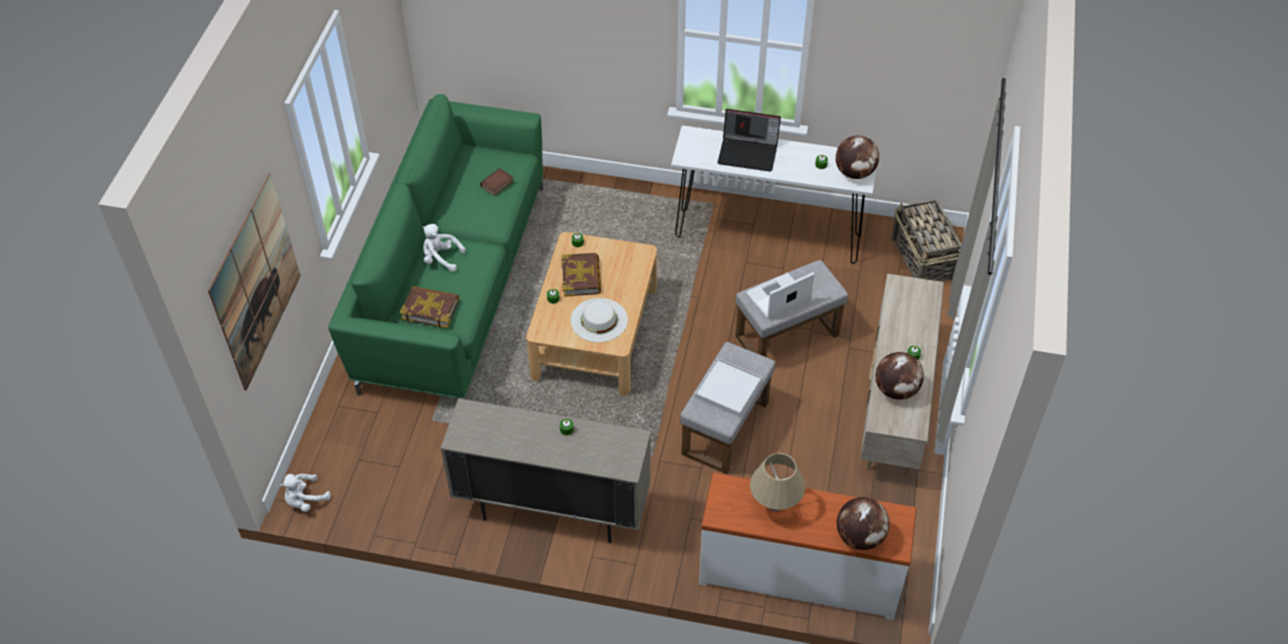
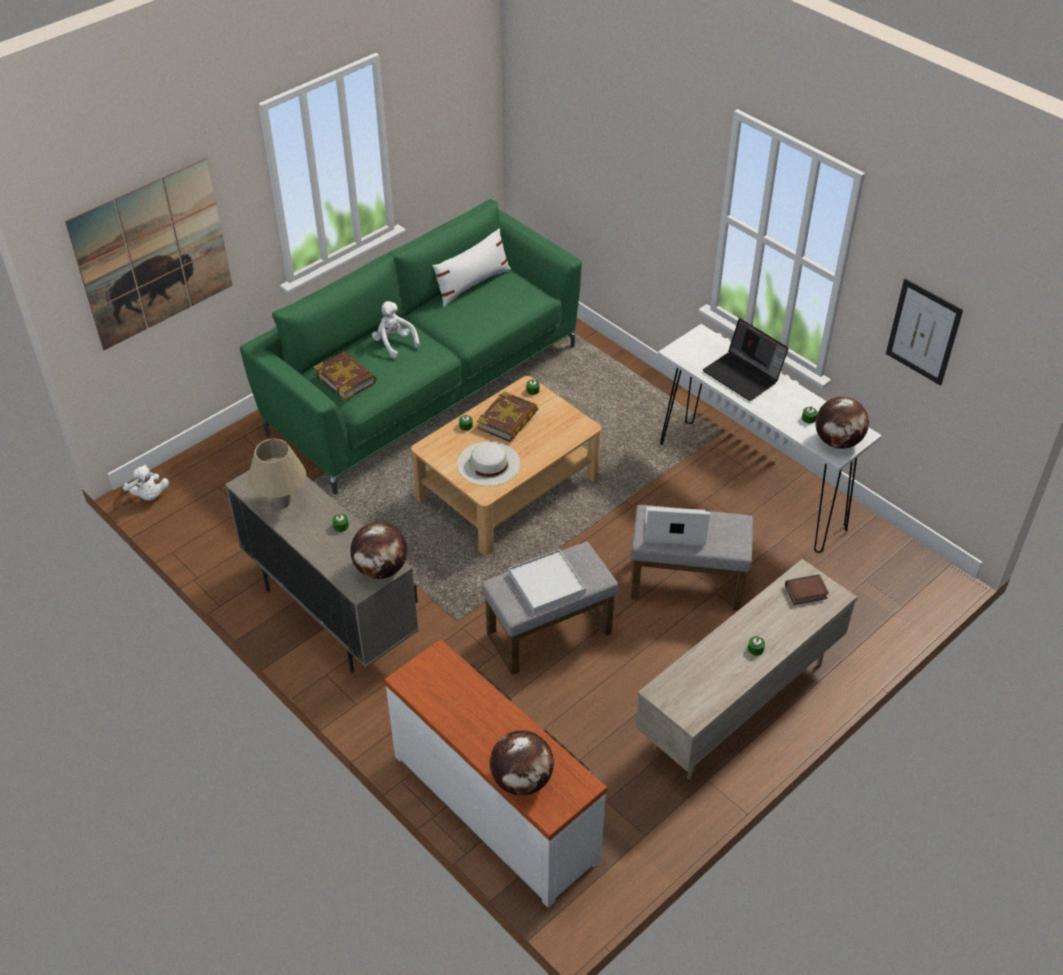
camera: 35 degrees right, 5 degrees down
(305, 500) = (149, 496): white plush toy -> white plush toy turned 120 degrees counterclockwise
(456, 175) = (472, 284): none -> white pillow
(497, 185) = (499, 307): book -> book (805, 593)
(775, 504) = (469, 701): beige table lamp -> beige table lamp (282, 502)
(893, 63) = (923, 332): none -> picture
(896, 390) = (706, 671): globe -> globe (381, 569)
(923, 259) = (897, 585): basket -> none

